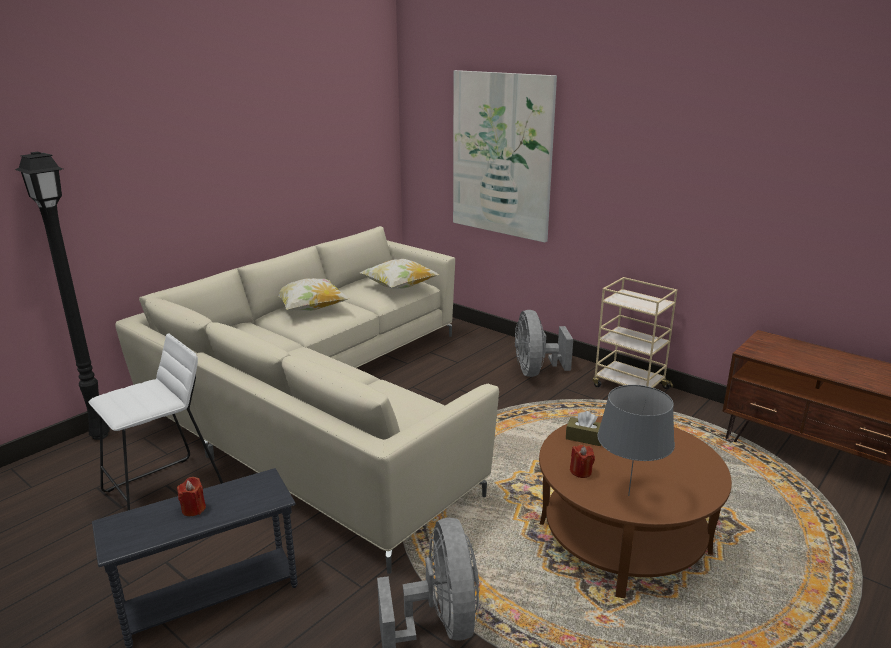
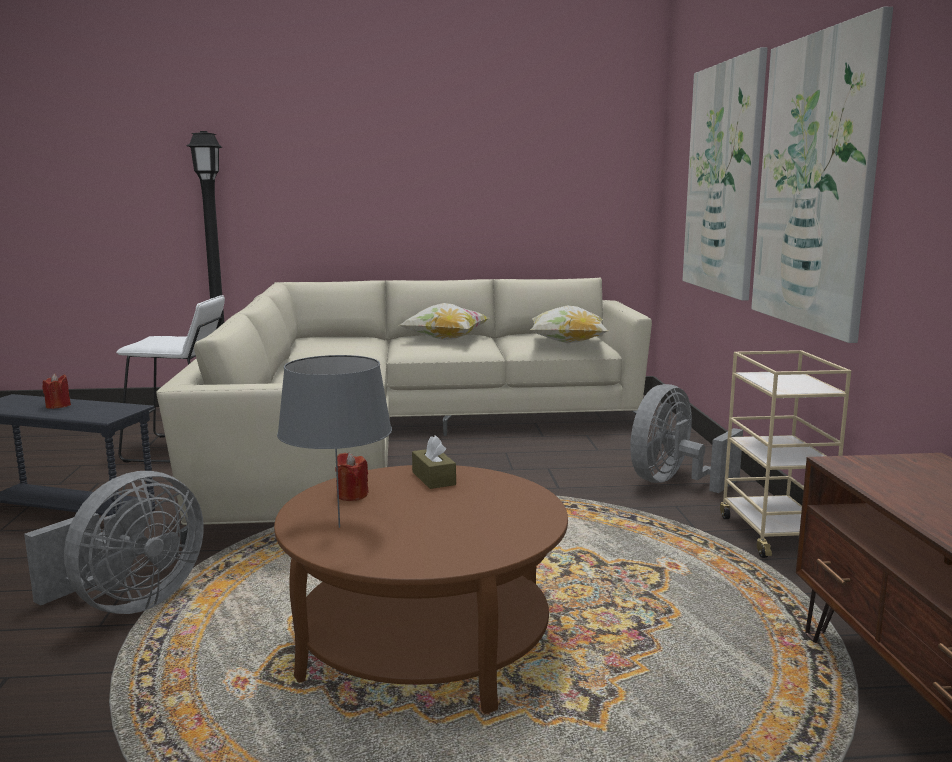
camera: 45 degrees right, 10 degrees down
(623, 176) = (814, 183): none -> picture

